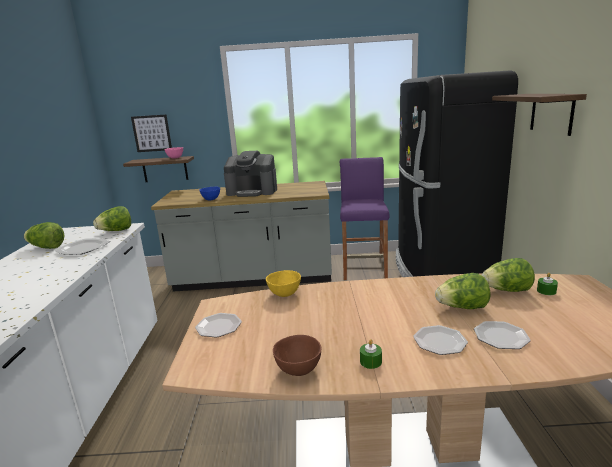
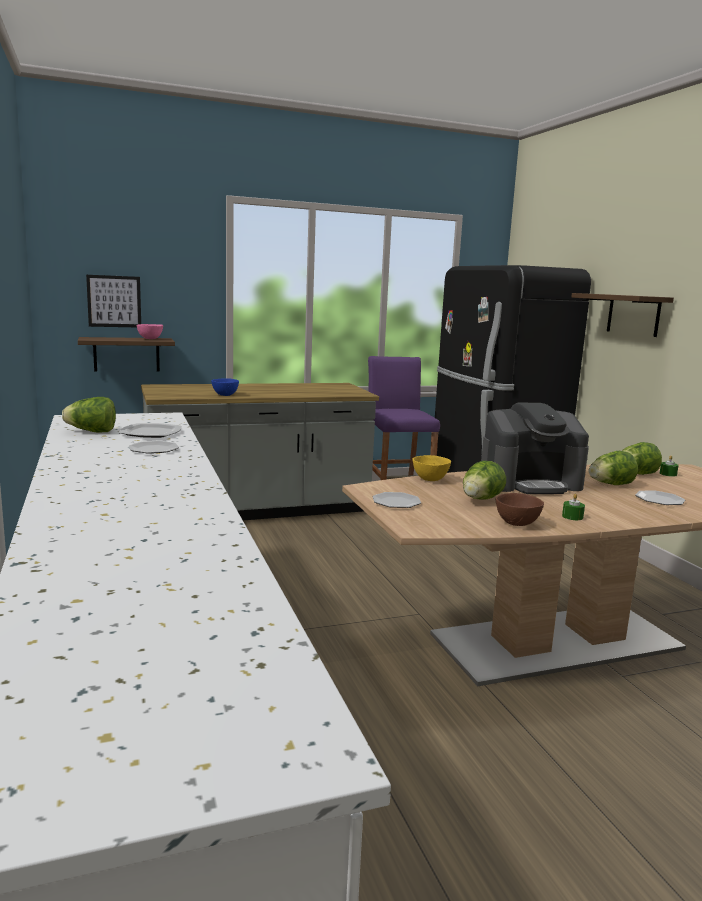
camera: 20 degrees left, 5 degrees down
(116, 231) = (160, 419): lettuce -> lettuce (480, 500)
(252, 191) = (270, 389): coffee machine -> coffee machine (530, 482)
(440, 342) = (615, 504): plate -> plate (154, 449)

